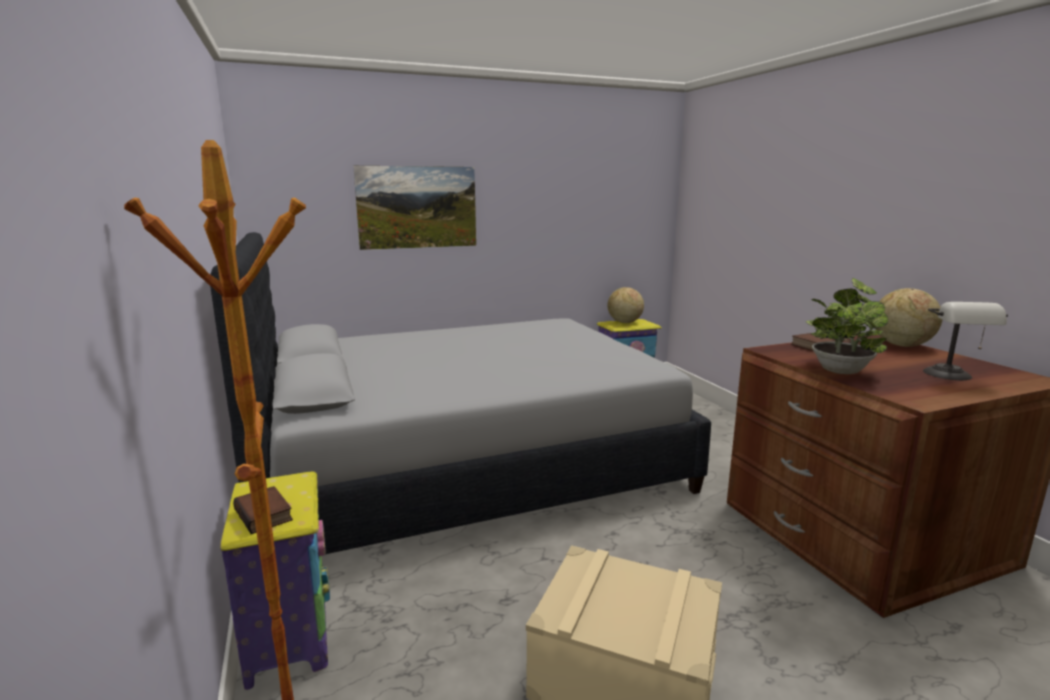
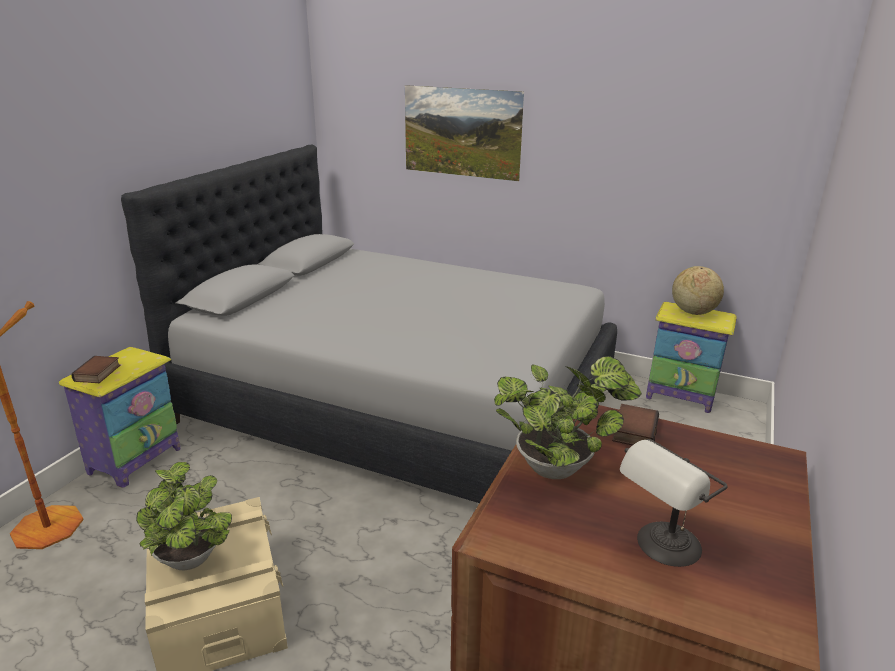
camera: 45 degrees right, 10 degrees up
(627, 616) = (191, 562): none -> potted plant
(901, 345) = (769, 485): globe -> none

